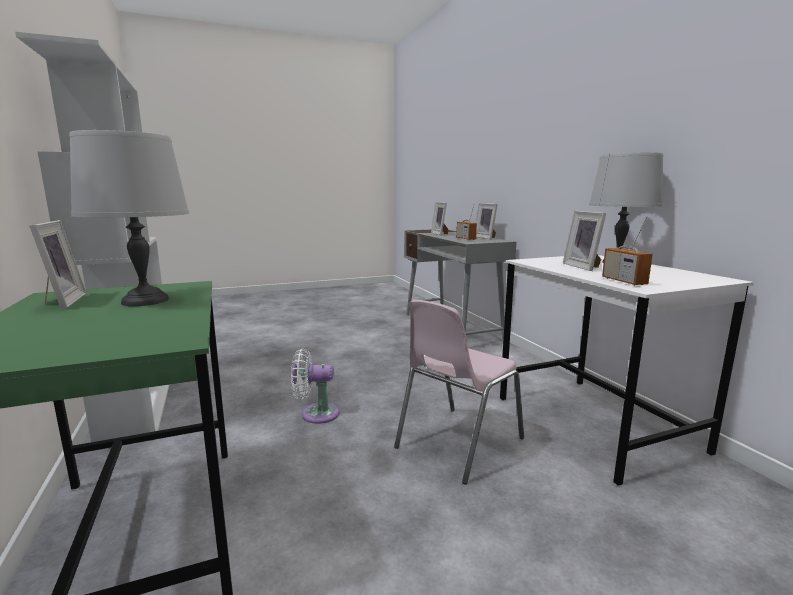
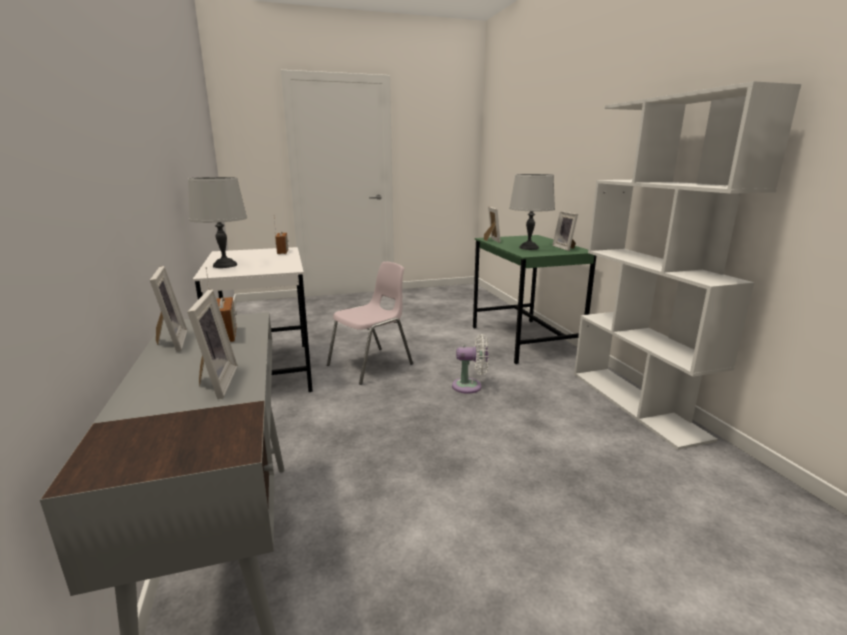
camera: 175 degrees left, 5 degrees up
(584, 267) = (266, 262): picture frame -> picture frame (490, 240)

